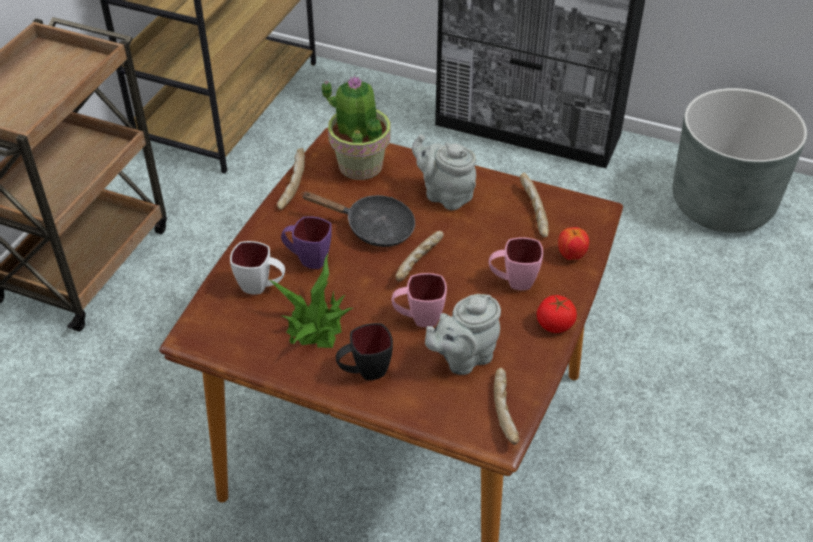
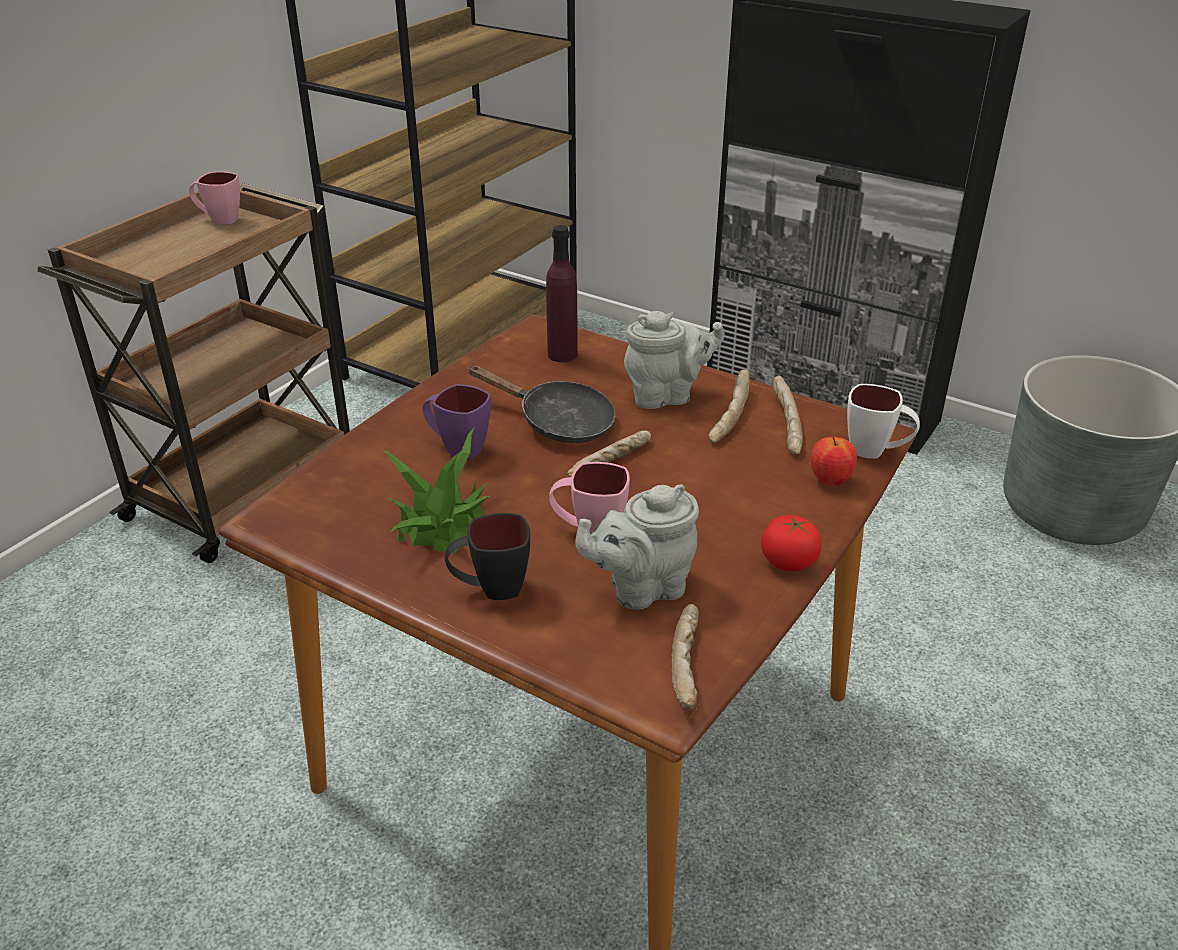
camera: 10 degrees right, 10 degrees down
(261, 287) = (383, 472): white mug -> white mug (876, 452)
(291, 185) = (465, 367): bread -> bread (728, 416)
(360, 165) = (562, 354): potted plant -> purple bottle
(445, 195) = (667, 396): grey teapot -> grey teapot turned 120 degrees clockwise
(513, 282) = (737, 503): pink mug -> pink mug (219, 220)

